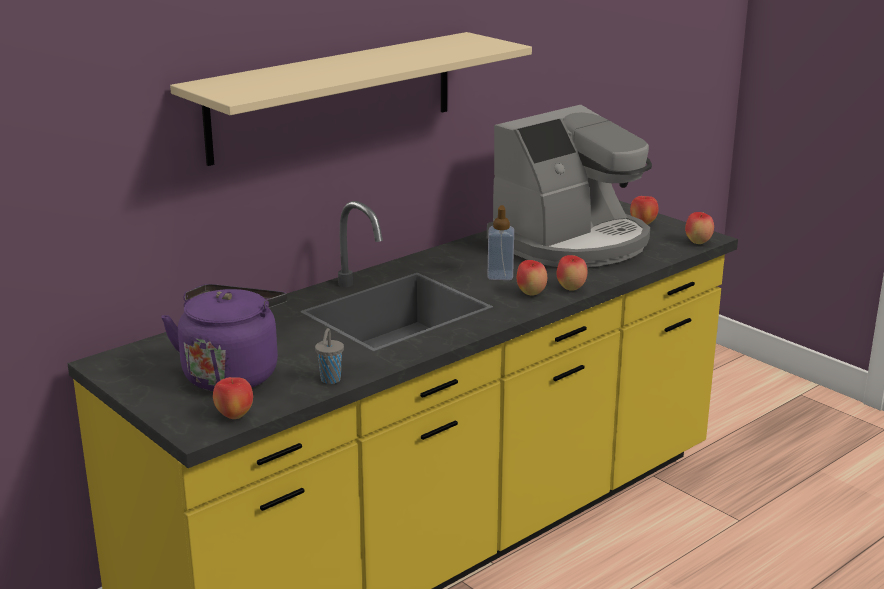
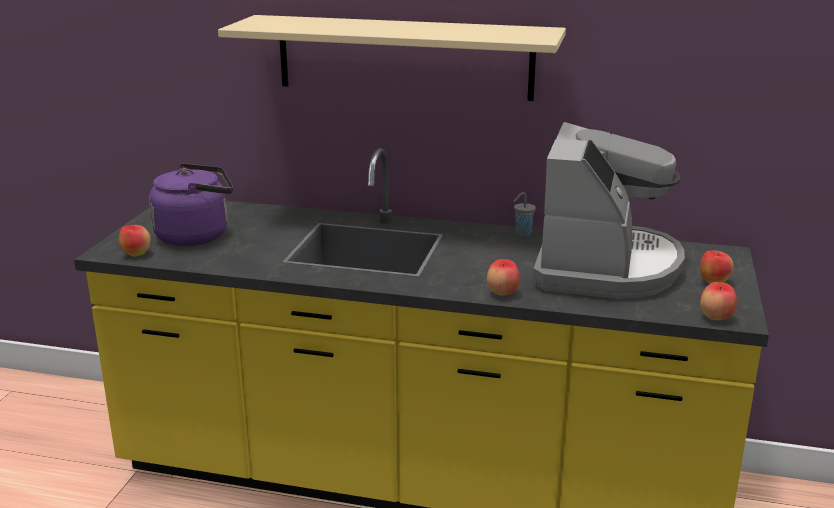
camera: 55 degrees right, 0 degrees up
(330, 380) = (218, 264): grey cup -> grey cup (522, 233)
(500, 276) = (484, 261): soap dispenser -> none
(531, 293) = (466, 282): apple -> none
(572, 243) = (605, 267): coffee machine -> coffee machine turned 90 degrees counterclockwise

